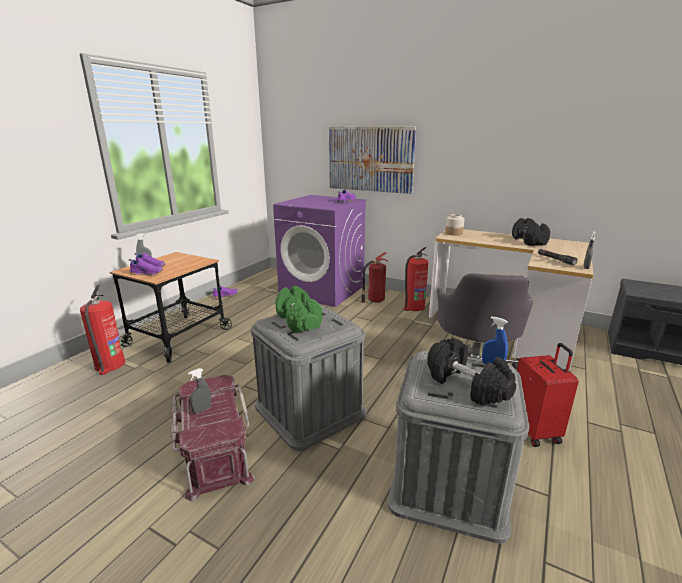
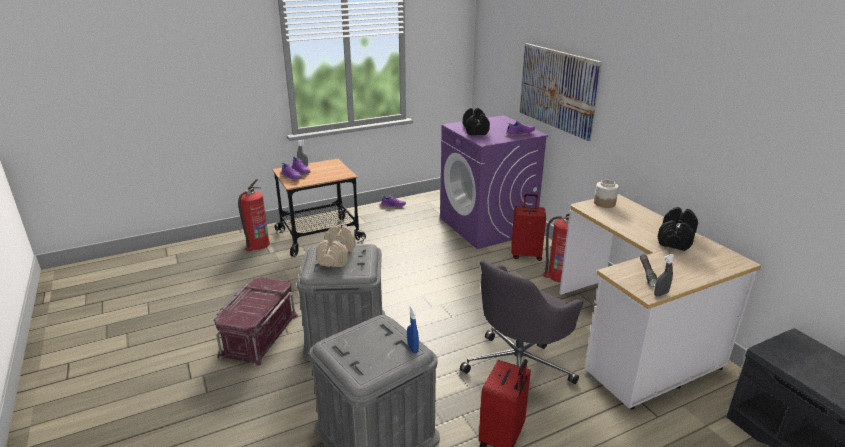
camera: 35 degrees right, 5 degrees up
(202, 410) = (249, 301): grey spray bottle -> none
(299, 321) = (337, 256): green dumbbell -> beige dumbbell
(375, 300) = (526, 255): fire extinguisher -> red suitcase
(467, 385) = (367, 353): black dumbbell -> black dumbbell (475, 130)

